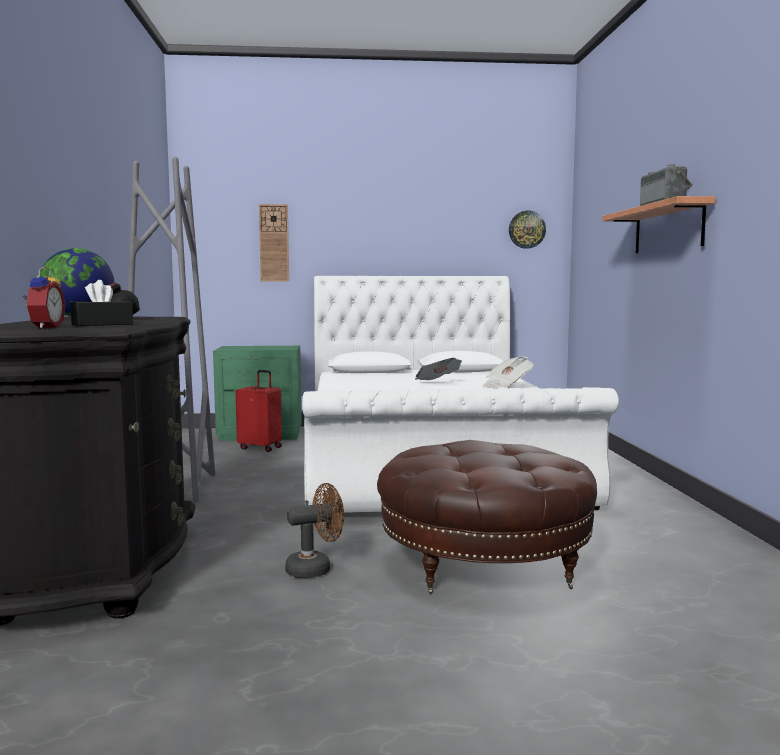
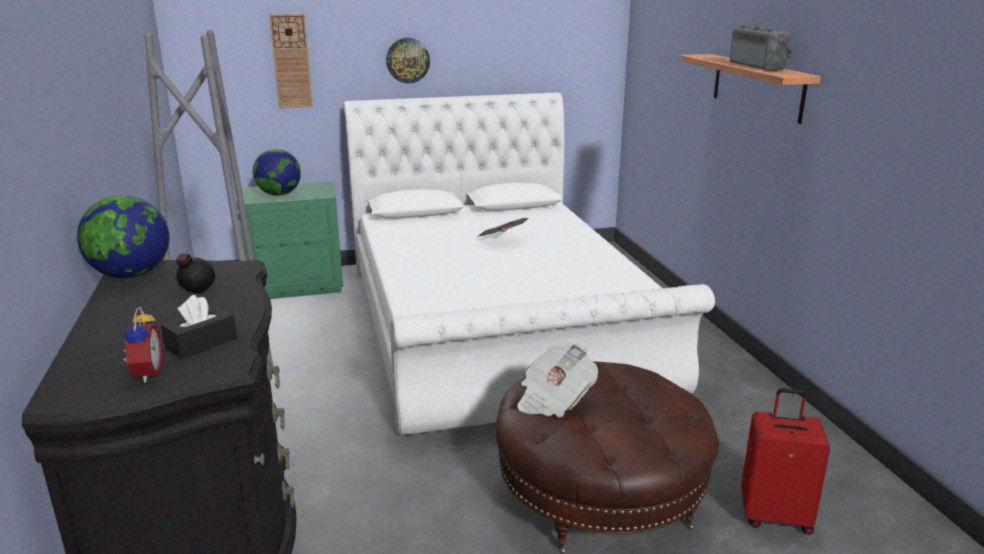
camera: 10 degrees left, 15 degrees up
(251, 348) = (279, 194): none -> globe
(261, 448) = (306, 311): red suitcase -> red suitcase (775, 515)
(315, 568) = (437, 525): brown fan -> none
(506, 386) = (577, 245): newspaper -> newspaper (554, 399)
(527, 229) = (580, 36): wall clock -> wall clock (407, 60)

